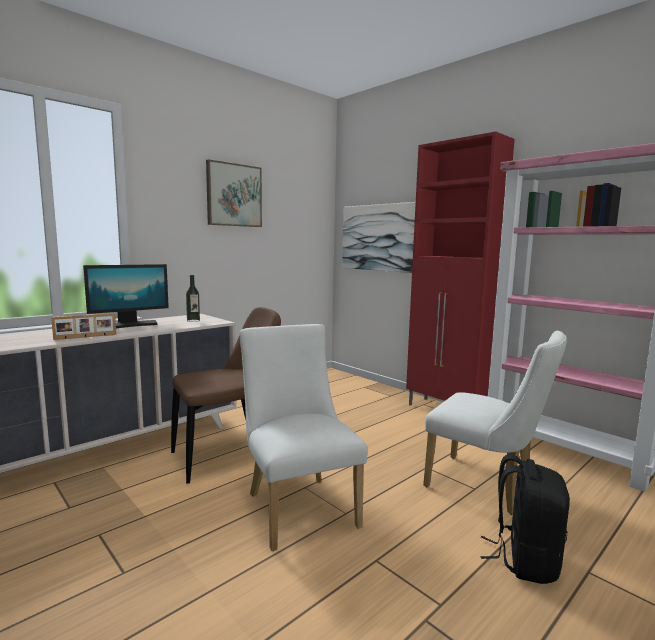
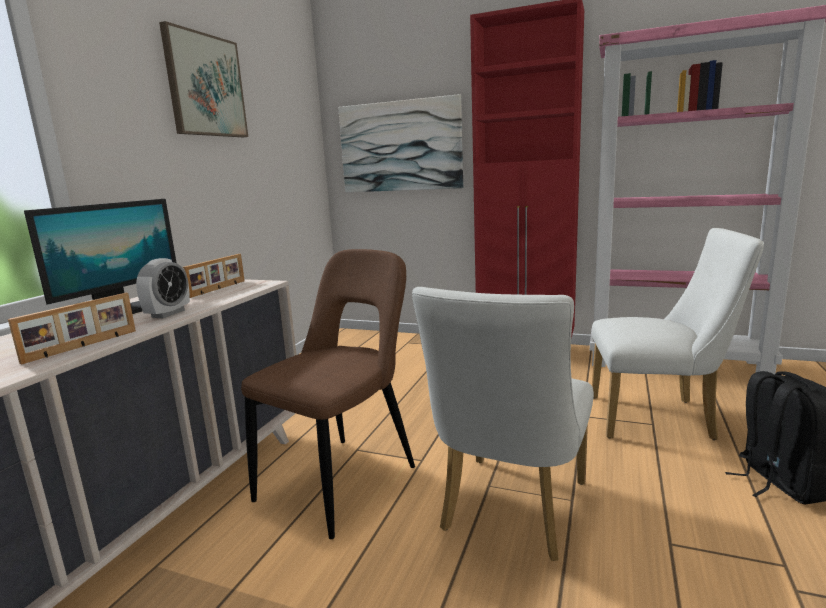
camera: 25 degrees left, 5 degrees up
(145, 329) = (168, 314): none -> alarm clock
(193, 321) = (218, 289): bottle -> picture frame
(298, 505) = (510, 512): white chair -> white chair turned 105 degrees counterclockwise

